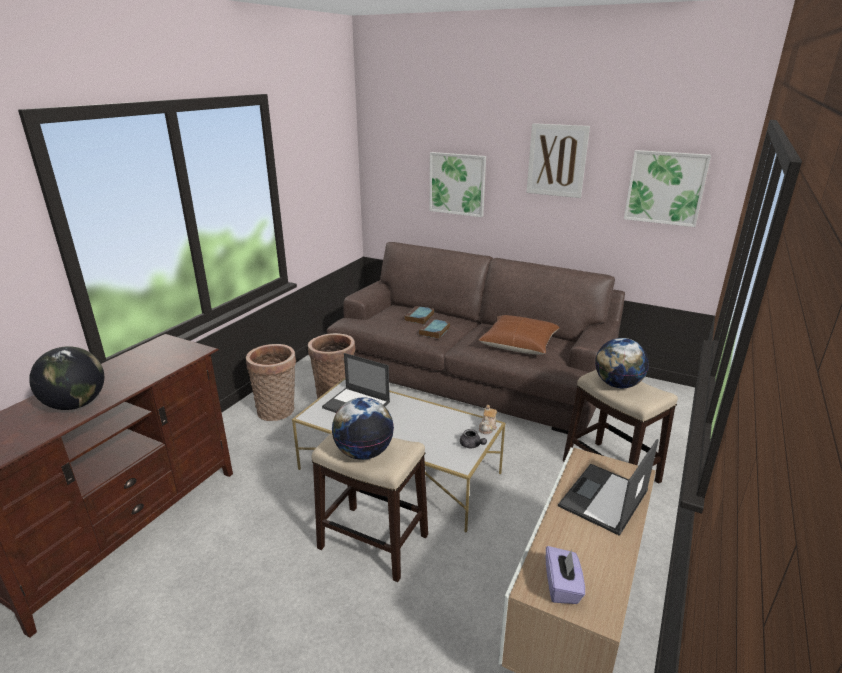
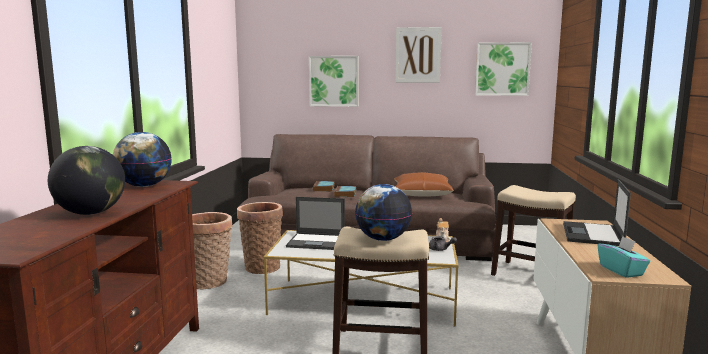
camera: 20 degrees left, 15 degrees down
(562, 586) = (621, 271): purple tissue box -> turquoise tissue box
(617, 384) = (530, 192): globe -> globe (144, 186)

